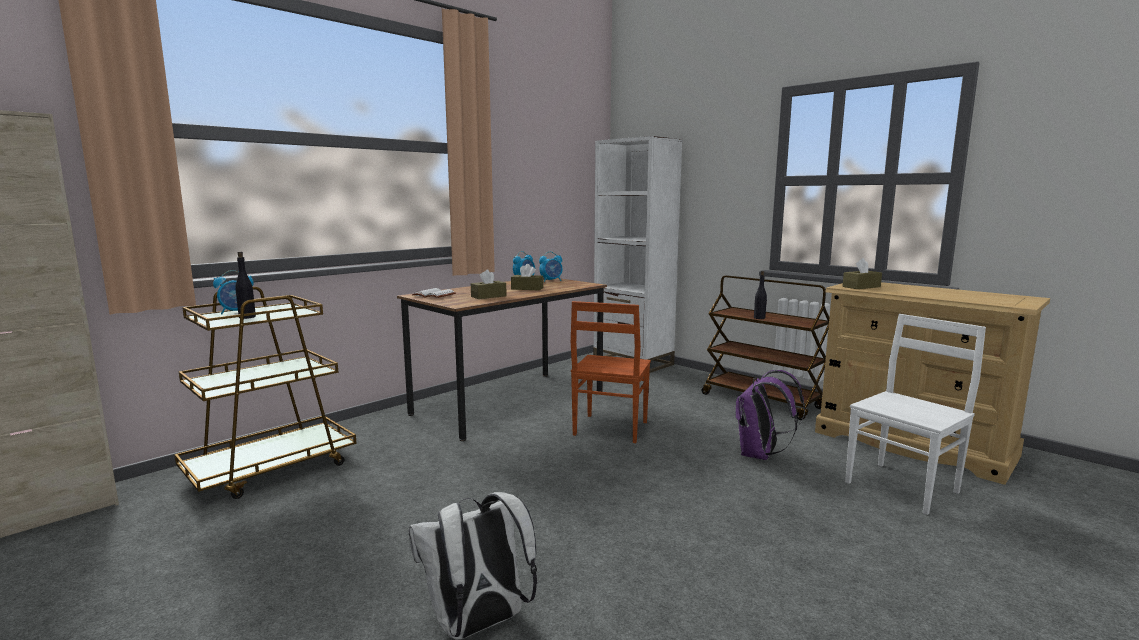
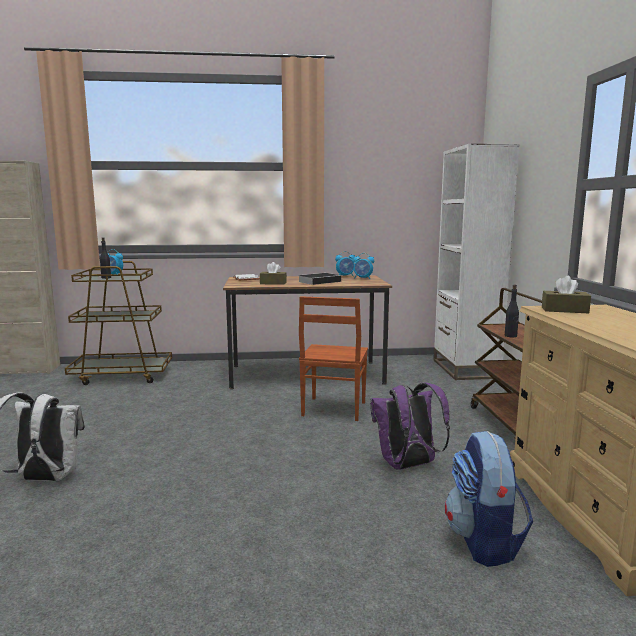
camera: 40 degrees right, 0 degrees up
(527, 288) = (320, 281): brown tissue box -> book
(609, 429) = (332, 409): brown chair -> brown chair turned 45 degrees counterclockwise
(903, 487) = (484, 542): white chair -> backpack

